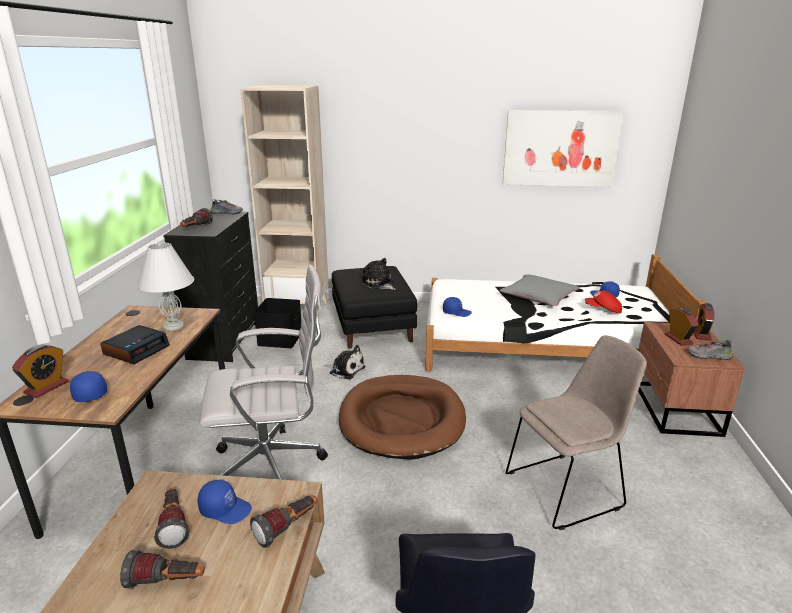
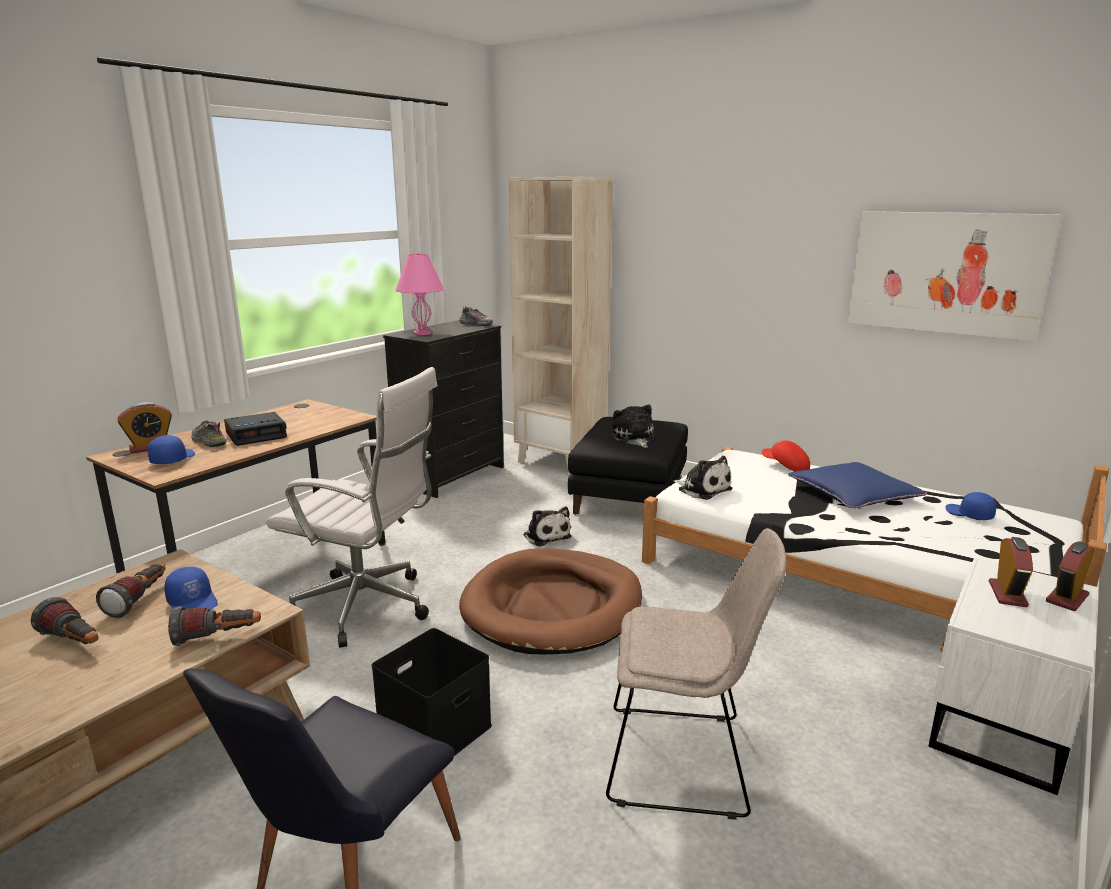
camera: 30 degrees right, 5 degrees down
(173, 326) = (316, 422): white table lamp -> none
(196, 228) = (422, 333): flashlight -> pink table lamp
(279, 338) = (509, 486): black storage box -> black storage box (435, 728)
(456, 312) = (702, 489): blue cap -> plush toy
(539, 296) = (853, 494): grey pillow -> blue pillow
(603, 310) = (938, 532): red cap -> red cap (785, 467)
(674, 409) = (996, 722): brown nightstand -> white nightstand
(708, 356) = (1035, 632): shoe -> shoe (207, 442)

